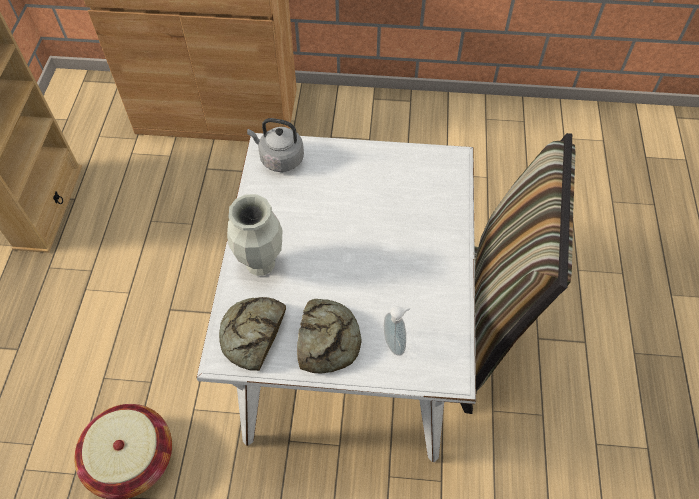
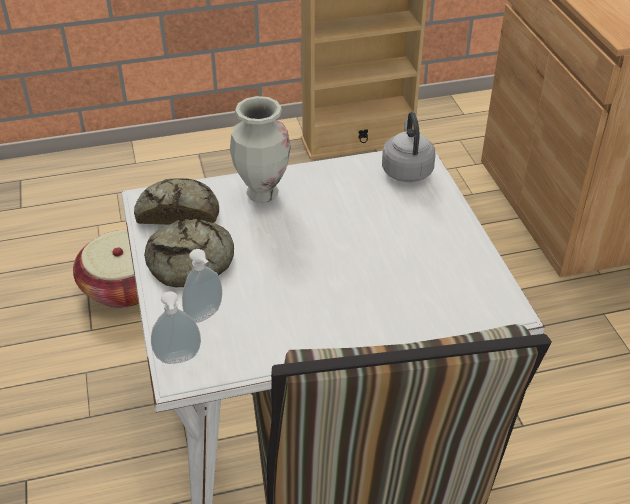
camera: 70 degrees right, 15 degrees down
(436, 373) = (179, 359): none -> soap dispenser

